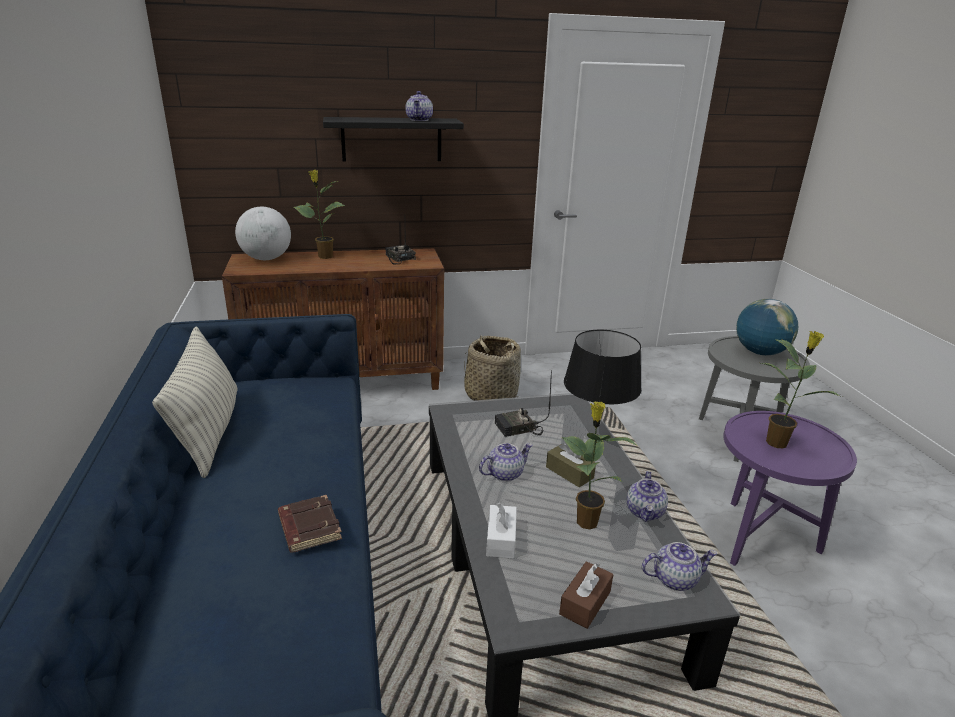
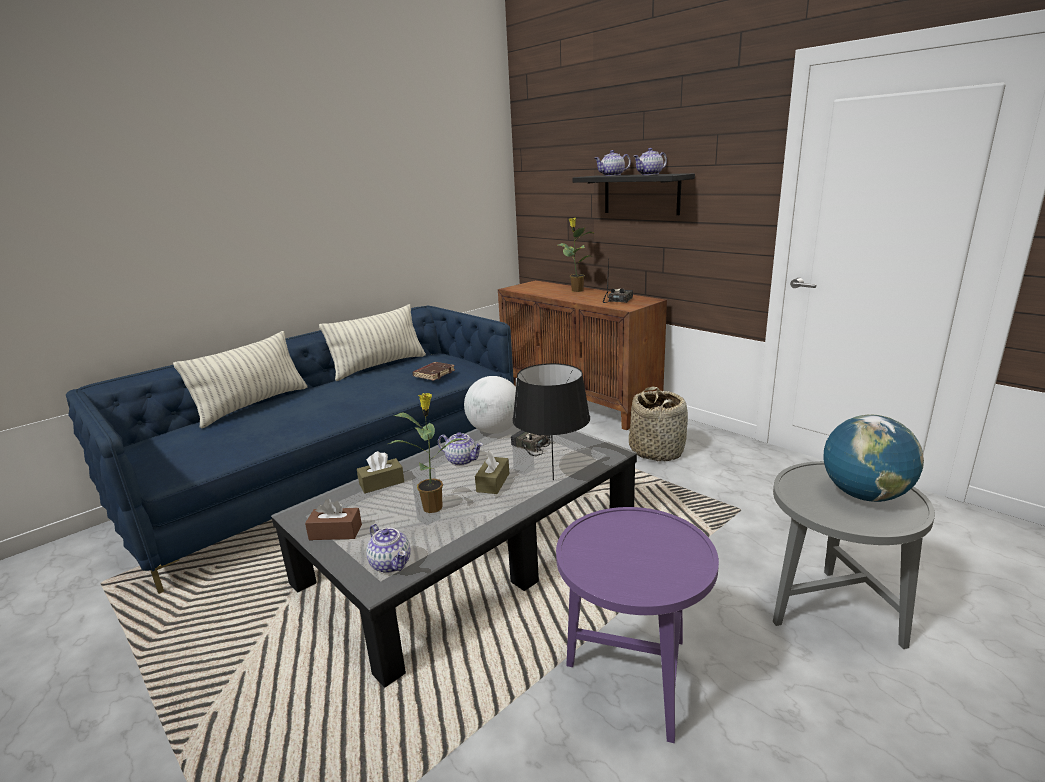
camera: 60 degrees right, 5 degrees down
(173, 578) = (253, 405): none -> pillow
(266, 259) = (543, 285): globe -> globe (495, 430)
(308, 527) = (311, 414): brown book -> brown book (434, 374)
(501, 539) = (381, 483): white tissue box -> brown tissue box
(645, 512) = (472, 529): teapot -> teapot (612, 175)
(778, 442) = (625, 545): potted plant -> none

